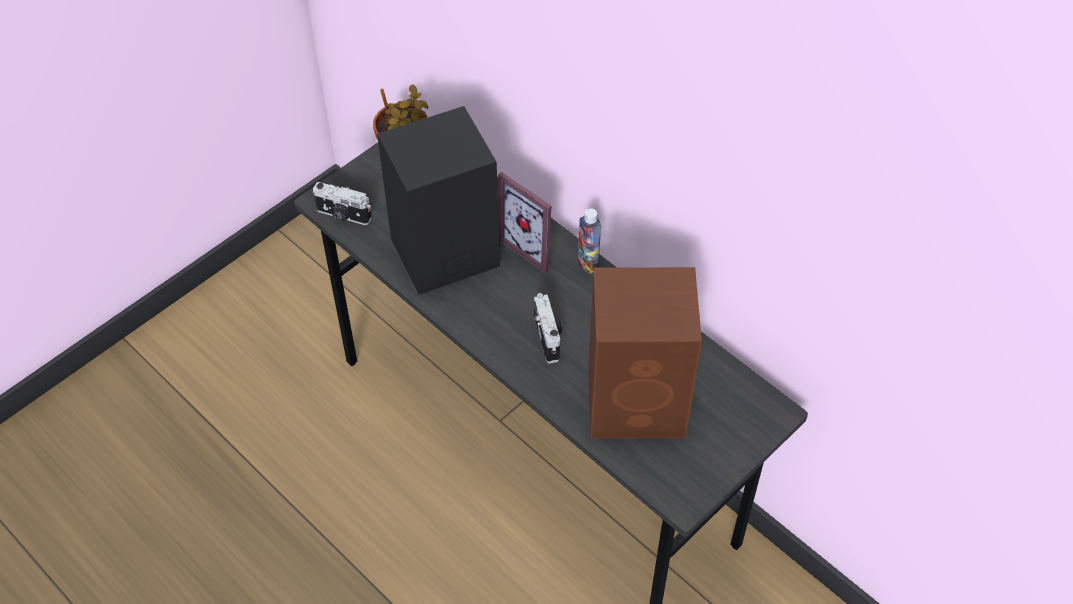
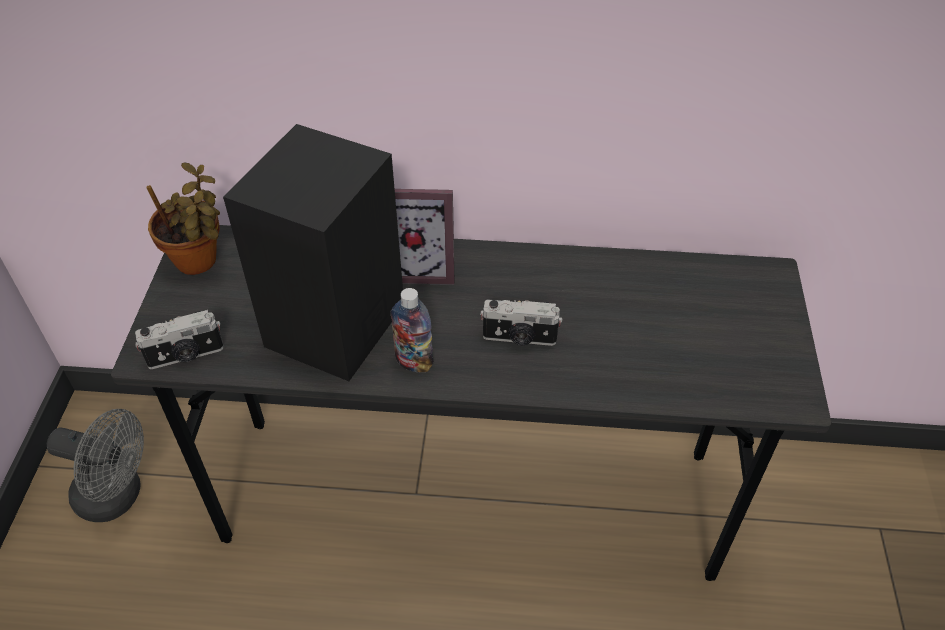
camera: 40 degrees left, 5 degrees down
(309, 285) = (118, 496): none -> grey fan
(548, 337) = (519, 338): camera -> camera turned 150 degrees clockwise
(588, 263) = (483, 253): bottle -> bottle (414, 362)
(639, 402) = (661, 340): brown speaker -> none

